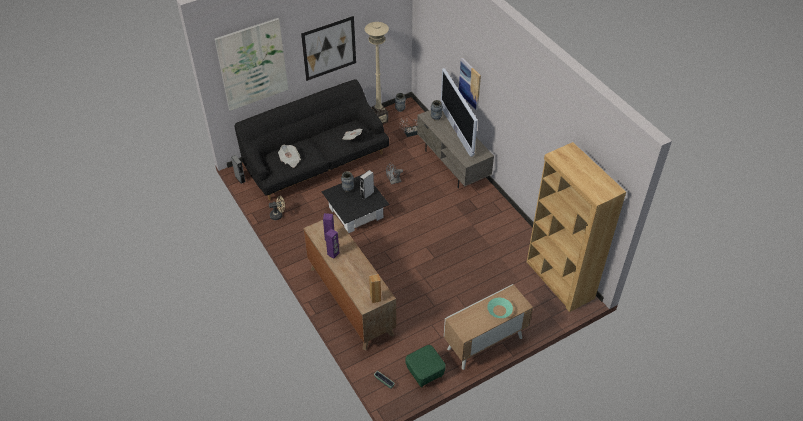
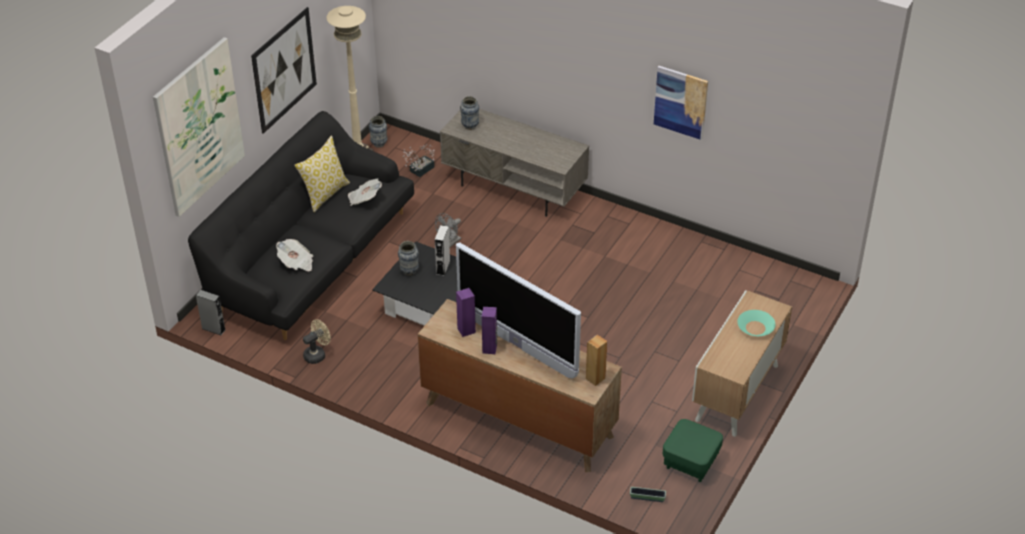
camera: 30 degrees left, 5 degrees down
(335, 127) = (325, 194): none -> pillow
(456, 132) = (513, 134): television -> television (517, 345)
(470, 83) = (520, 51): picture -> picture (680, 102)
(559, 280) = (768, 277): brown bookcase -> none

